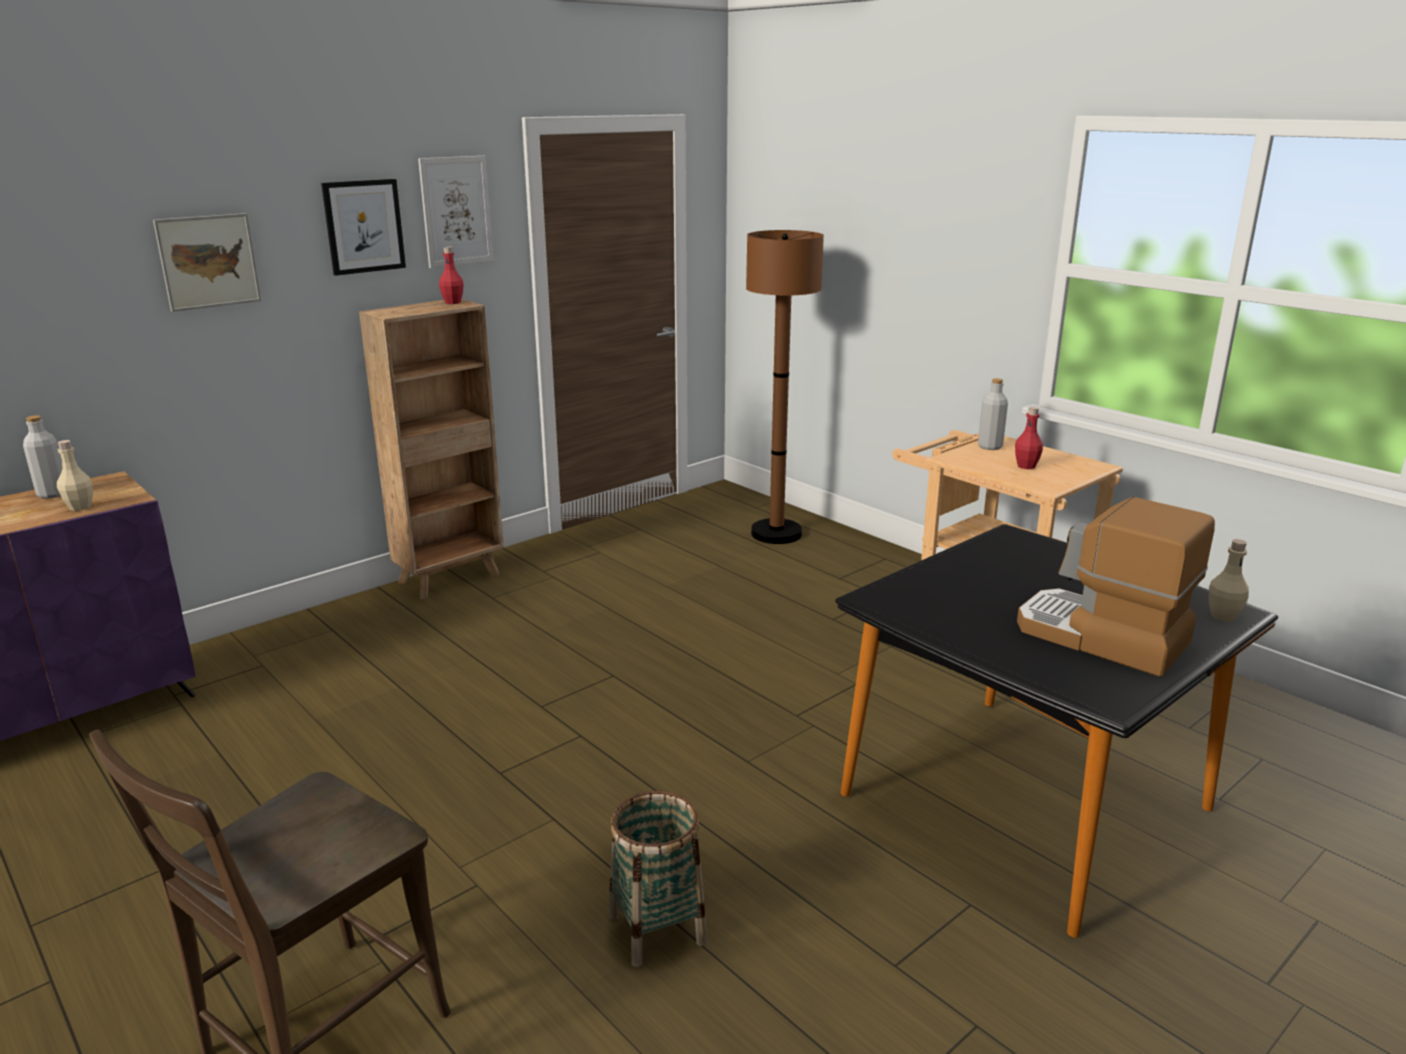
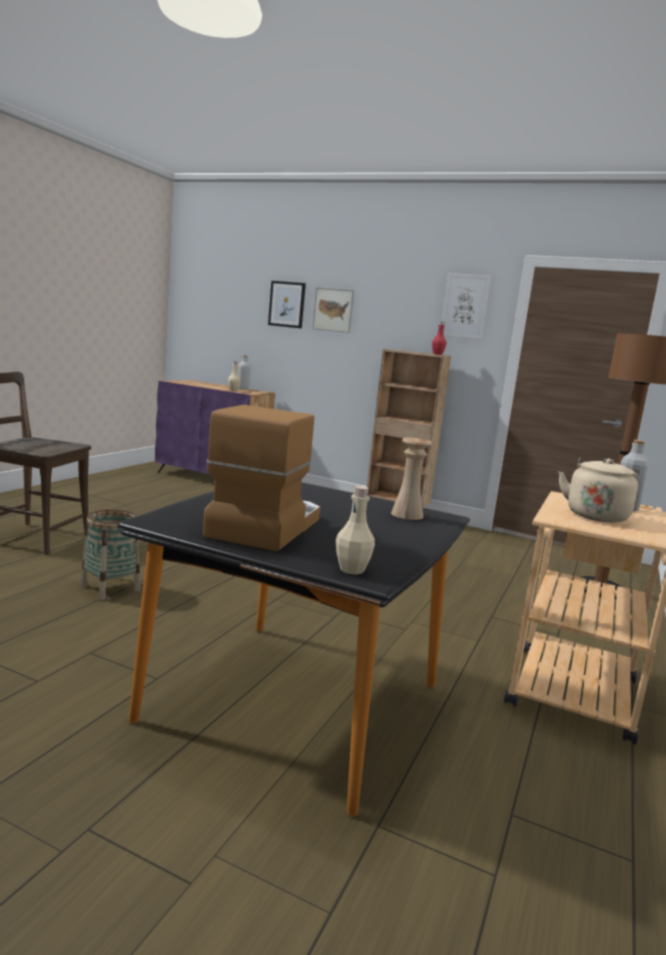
camera: 65 degrees right, 10 degrees down
(364, 226) = (409, 306): picture -> picture (287, 304)
(1013, 552) = (407, 515): none -> beige vase
(1026, 466) = (596, 515): red bottle -> beige kettle

